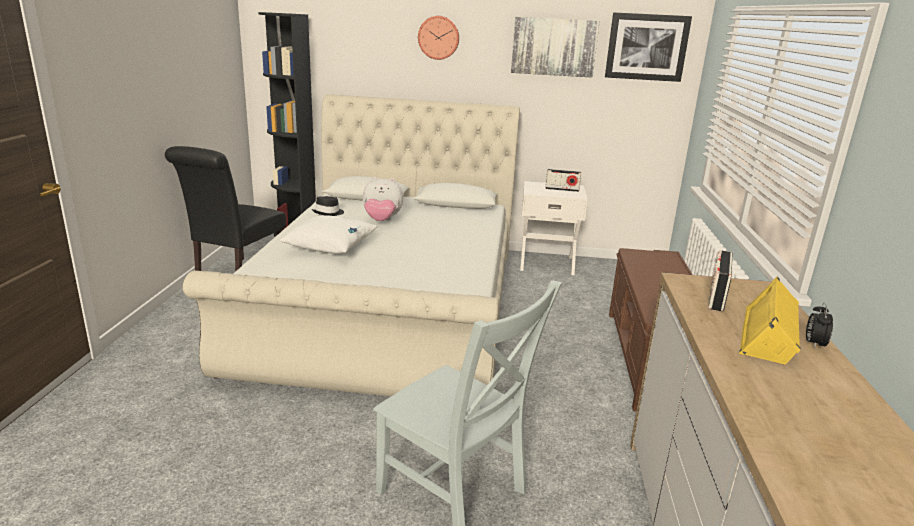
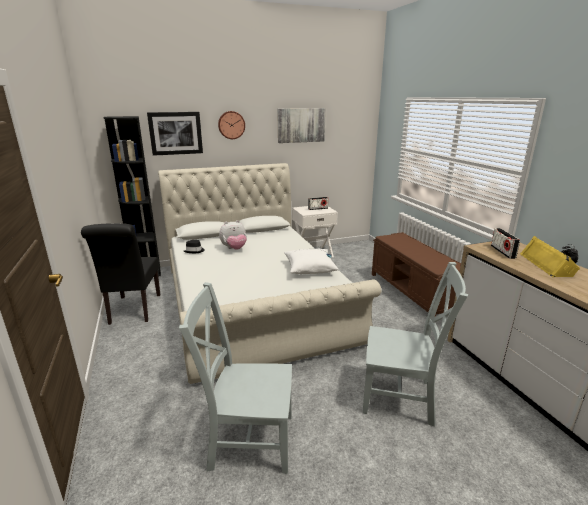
camera: 25 degrees left, 0 degrees up
(202, 463) = (247, 440): none -> grey chair
(330, 246) = (227, 273): white pillow -> white pillow (309, 269)
(646, 47) = (350, 121): picture -> picture (175, 133)

